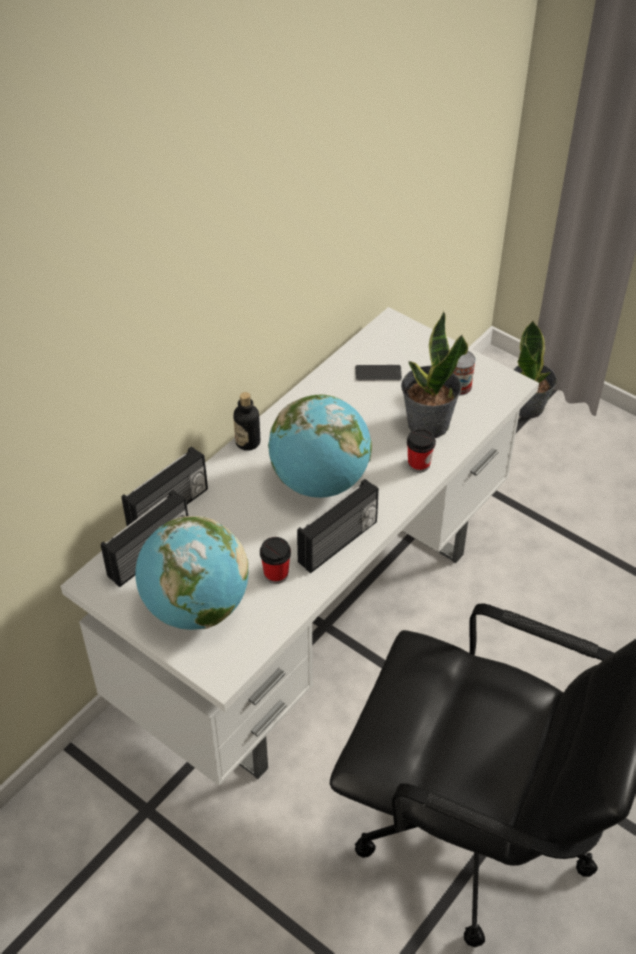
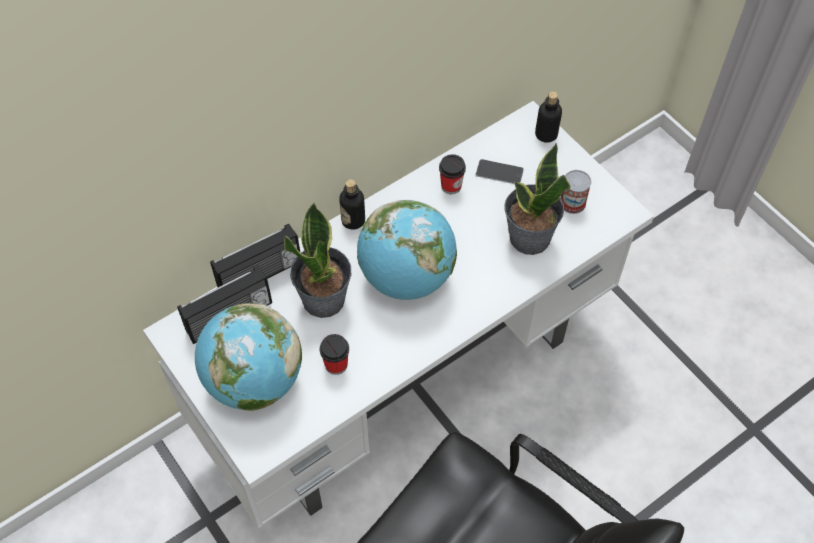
camera: 15 degrees right, 10 degrees up
(339, 543) = (404, 346): radio -> none
(411, 333) = (546, 134): none -> bottle
(419, 464) = (506, 280): cup -> cup (451, 186)
(528, 407) = (675, 202): potted plant -> potted plant (324, 299)

